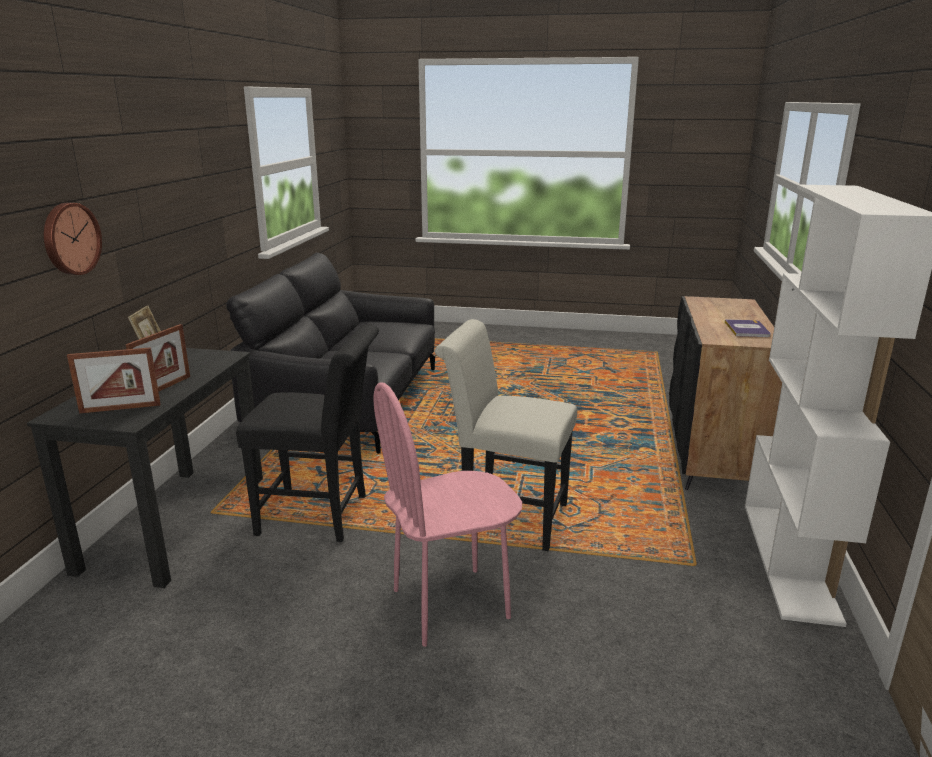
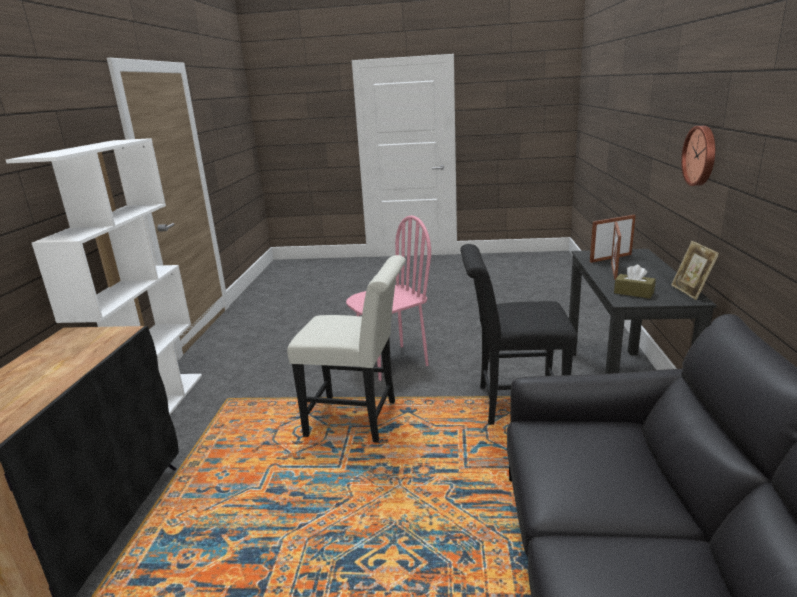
camera: 175 degrees right, 0 degrees up
(204, 361) = (633, 293): none -> brown tissue box
(747, 329) = (54, 353): book -> none

